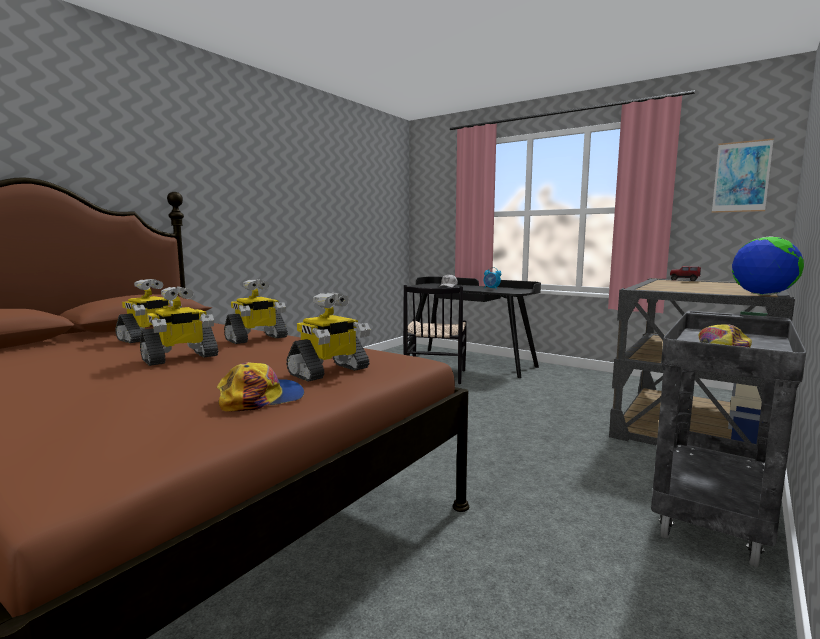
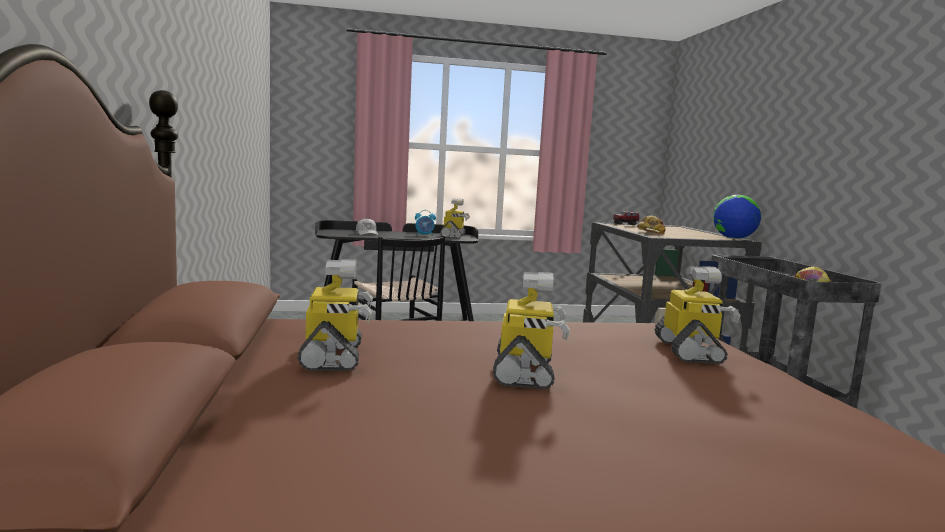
camera: 45 degrees left, 0 degrees up
(256, 339) = (472, 331): toy robot -> toy robot (453, 236)
(261, 398) = (765, 388): cap -> cap (650, 232)
(741, 177) = (632, 134): picture -> none

